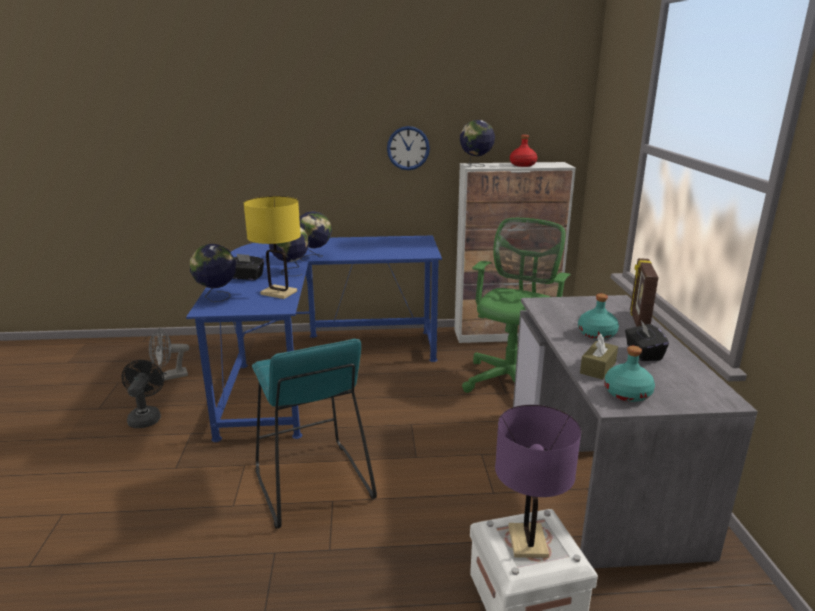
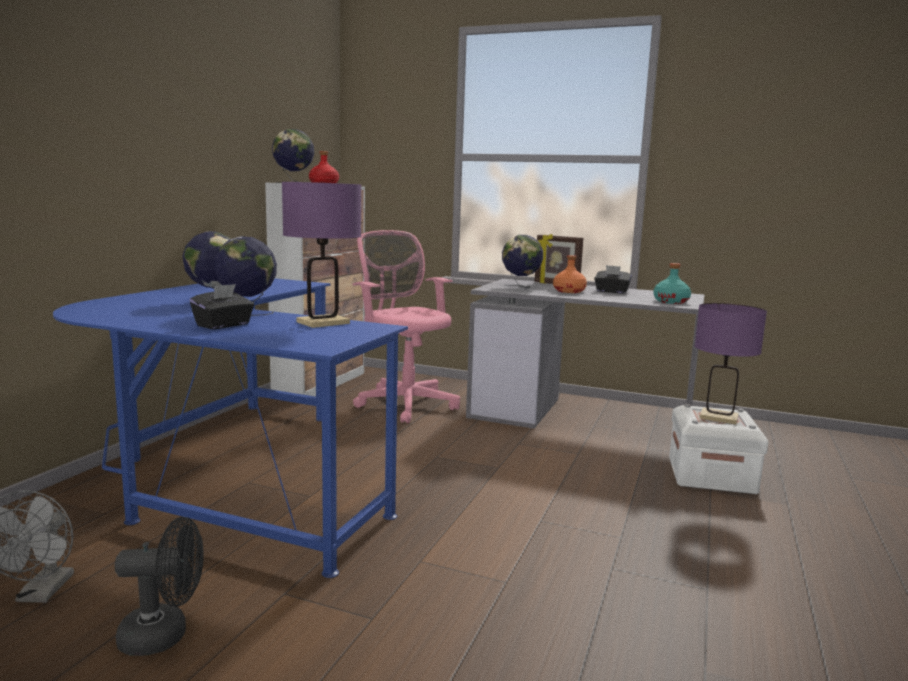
camera: 65 degrees left, 10 degrees down
(146, 417) = (164, 635): black fan -> black fan turned 150 degrees clockwise
(217, 298) = (284, 340): globe -> globe (520, 287)
(279, 293) = (323, 322): yellow table lamp -> purple table lamp
(311, 484) = (501, 526): turquoise stool -> none
(408, 148) = (214, 160): wall clock -> none
(511, 377) = (405, 403): green office chair -> pink office chair
(596, 334) = (569, 291): turquoise bottle -> orange bottle
(598, 368) = (627, 299): brown tissue box -> none

